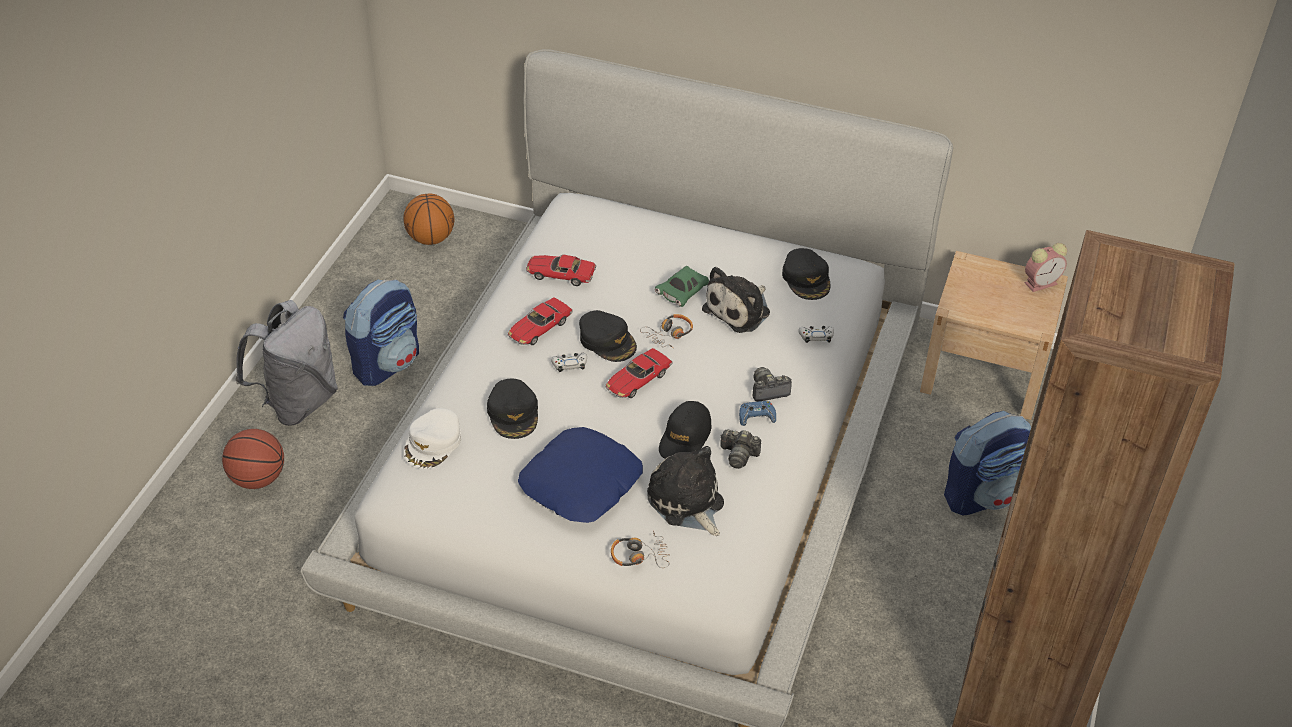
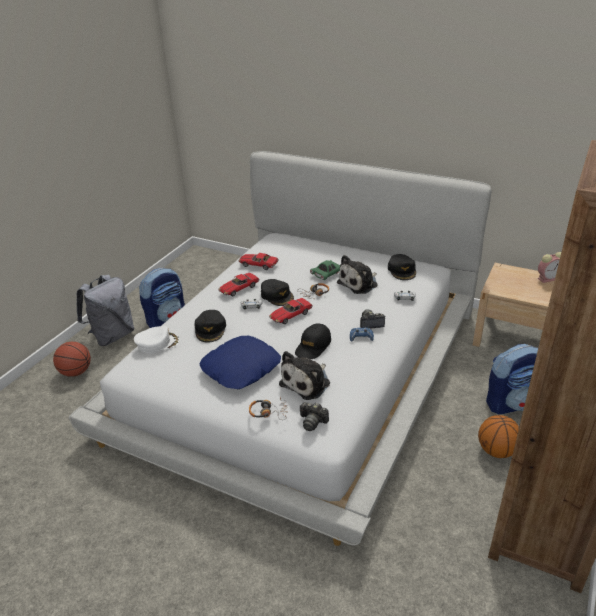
camera: 10 degrees right, 10 degrees down
(431, 239) = (208, 265): basketball -> basketball (497, 451)
(433, 443) = (157, 343): white cap -> white cap turned 135 degrees counterclockwise
(687, 503) = (307, 383): plush toy -> plush toy turned 120 degrees counterclockwise
(739, 455) = (346, 357): camera -> camera (312, 422)

